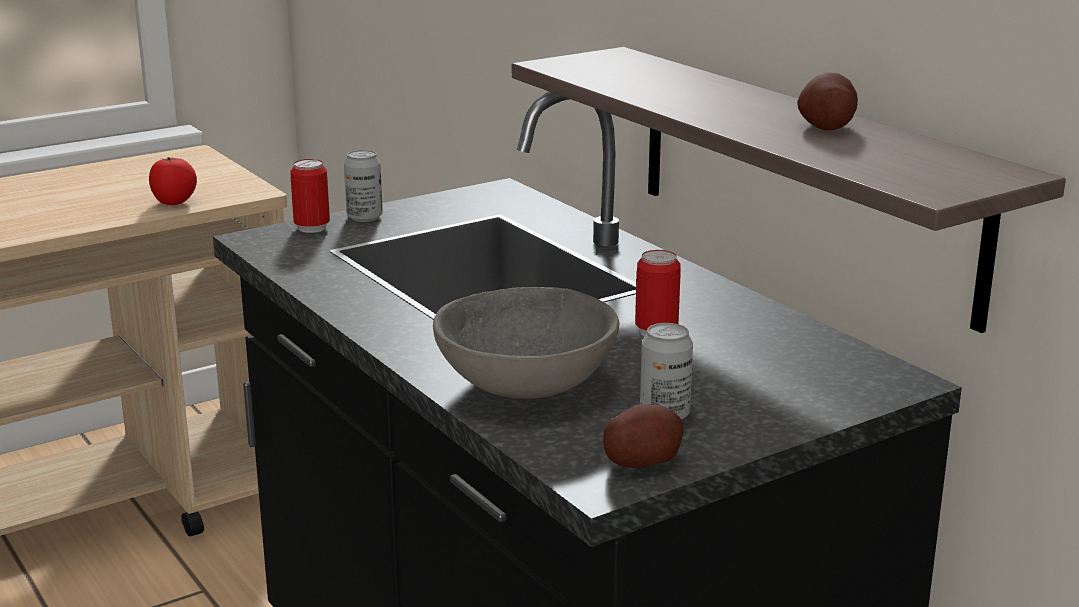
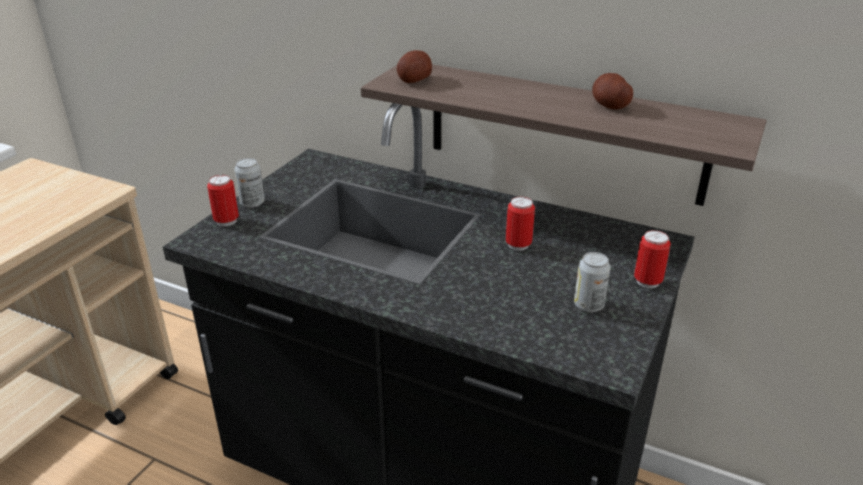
camera: 30 degrees left, 10 degrees up
(175, 202) = (58, 213): tomato -> none
(525, 384) = (493, 308): grey bowl -> none
(642, 461) = (614, 343): potato -> potato (414, 80)
(796, 415) = (647, 281): none -> can

